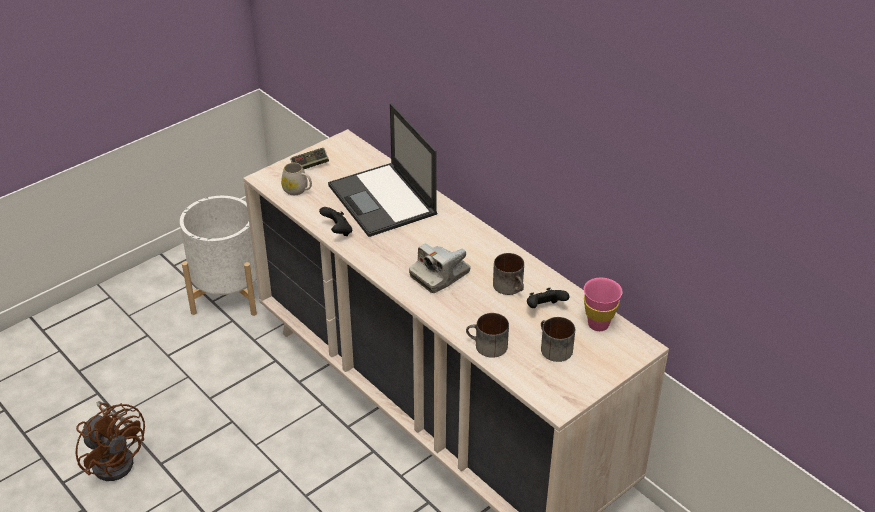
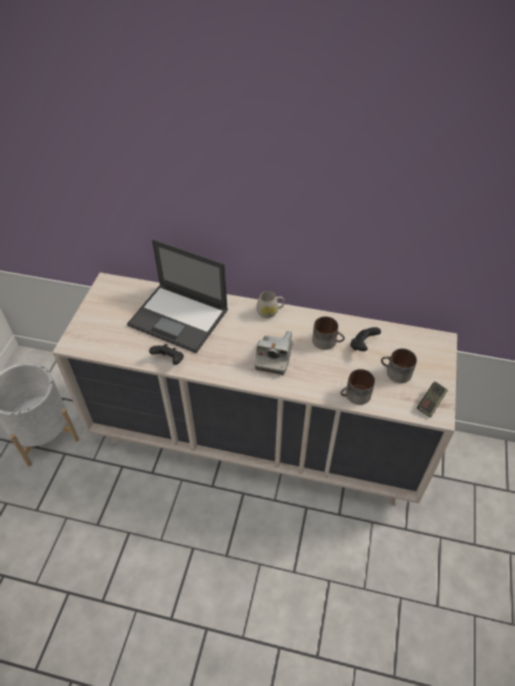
camera: 35 degrees left, 10 degrees up
(116, 458) = (63, 620): brown fan -> none
(298, 190) = (107, 341): white mug -> white mug (270, 311)
(310, 165) = (98, 315): game controller -> game controller (431, 403)
(598, 324) = (404, 339): pink cup -> none

